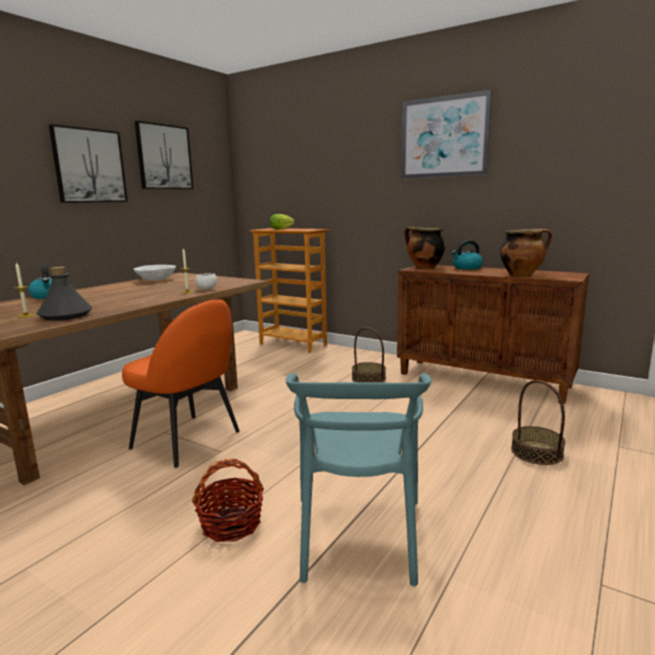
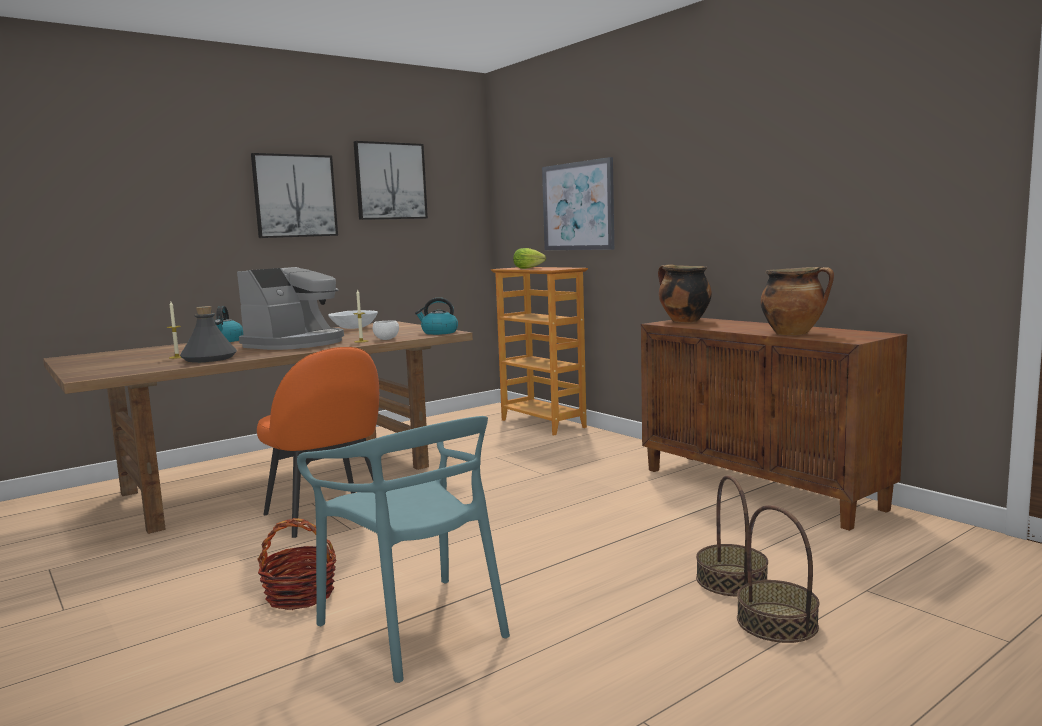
camera: 20 degrees right, 5 degrees down
(128, 296) = (296, 343): none -> coffee machine
(358, 535) = (416, 627): turquoise chair -> turquoise chair turned 60 degrees counterclockwise
(368, 378) = (599, 472): basket -> basket (777, 622)
(444, 137) = (719, 140): picture -> picture (578, 206)
(467, 268) = (740, 323): kettle -> kettle (439, 332)

